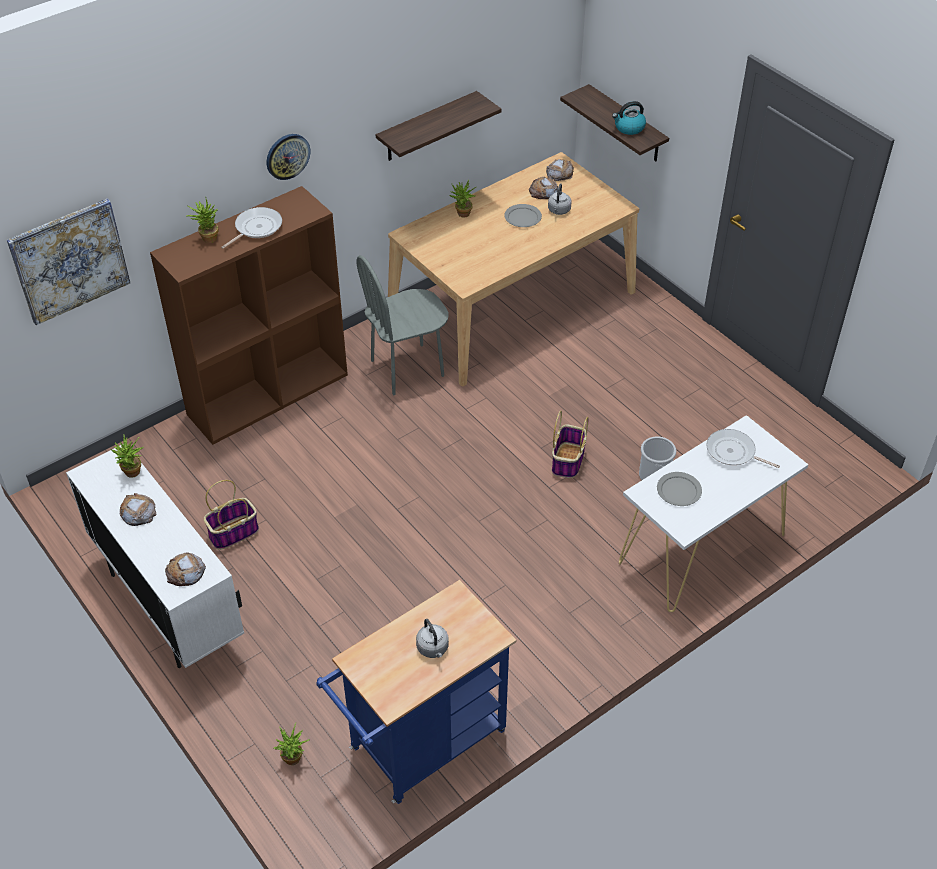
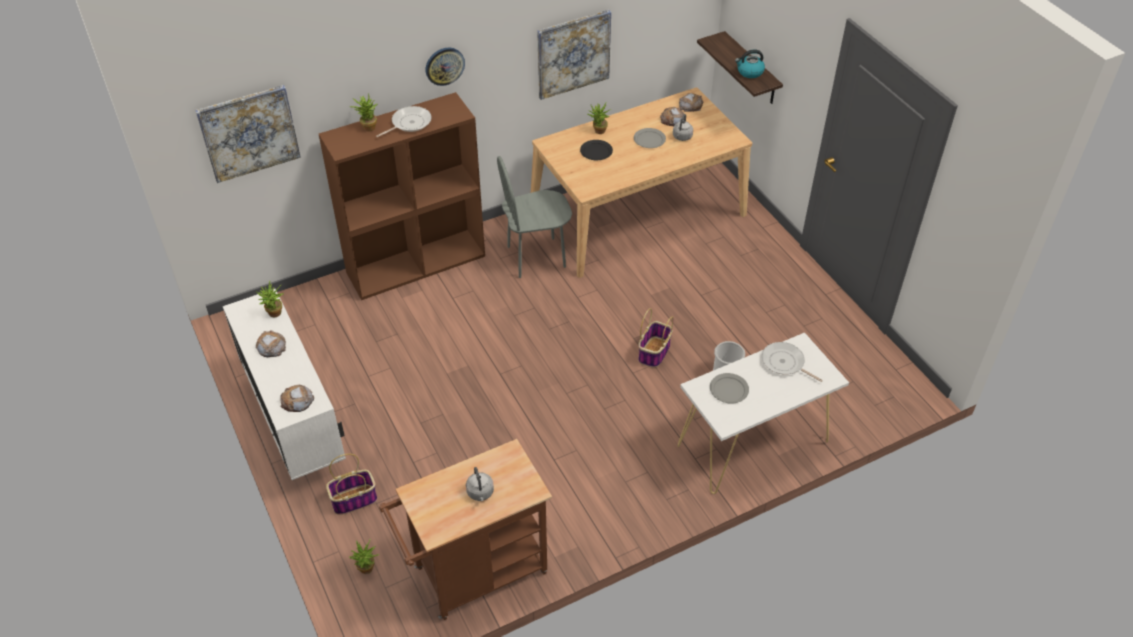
camera: 10 degrees right, 0 degrees up
(234, 532) = (362, 375): basket -> basket (354, 499)
(420, 746) = (473, 575): blue cart -> brown cart
(427, 127) = (573, 54): shelf -> picture
(465, 238) = (596, 151): none -> black plate

